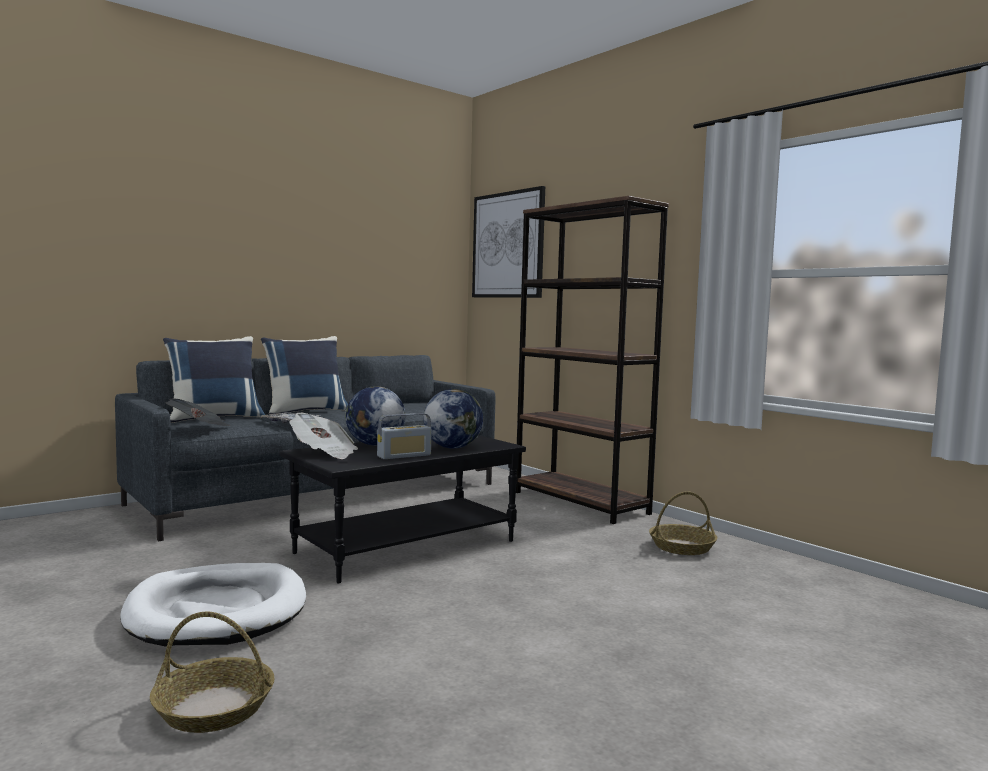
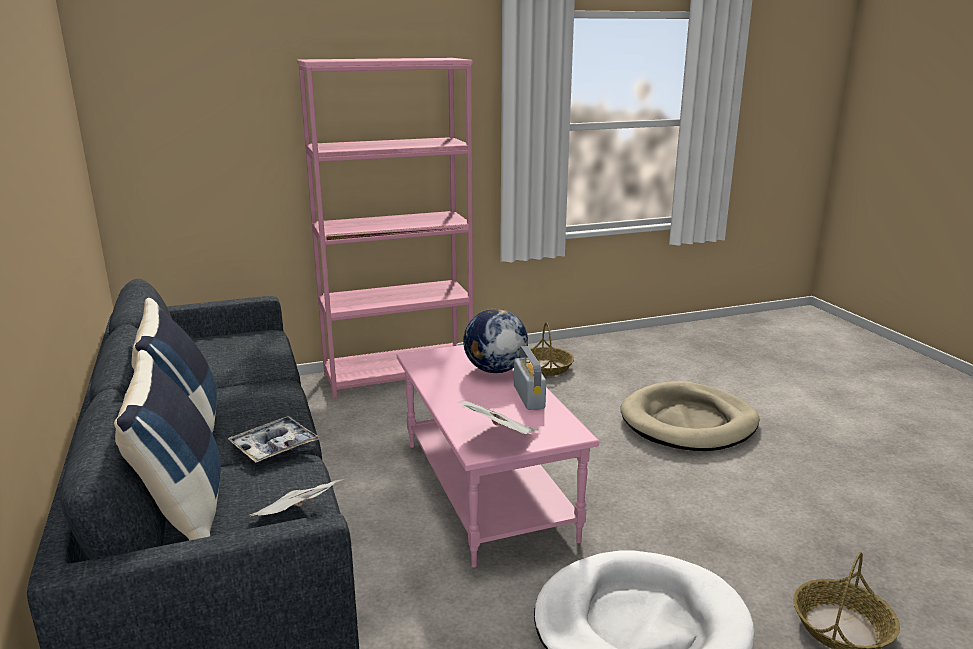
camera: 70 degrees left, 15 degrees up
(374, 444) = (459, 406): globe -> none
(406, 546) = (484, 489): black coffee table -> pink coffee table
(508, 245) = (179, 93): picture -> none
(580, 503) = (399, 376): brown bookcase -> pink bookcase
(632, 622) = (688, 422): none -> beige dog bed

